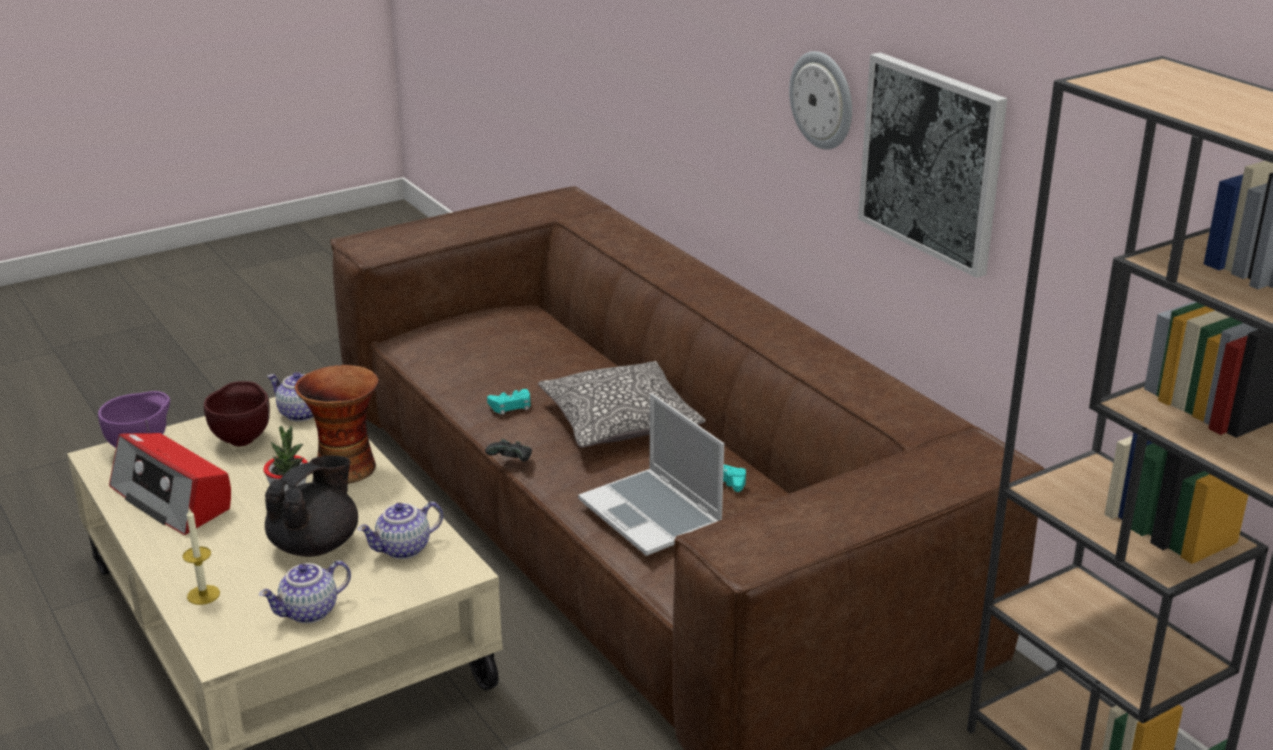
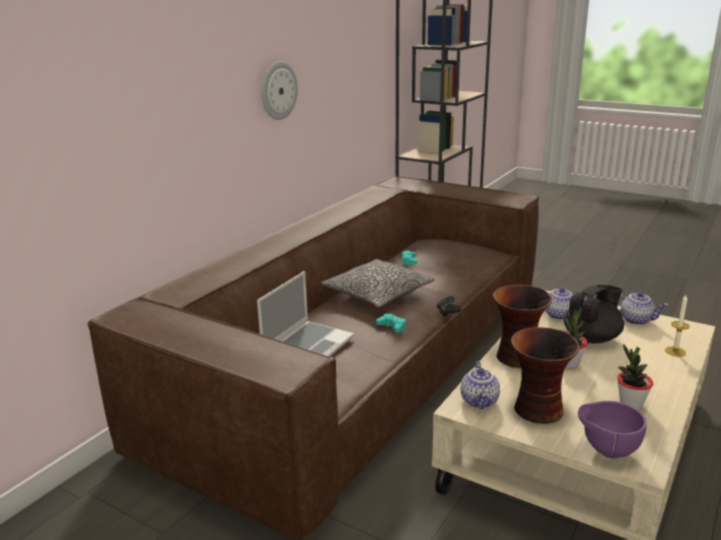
camera: 115 degrees left, 5 degrees down
(173, 498) = (630, 404): radio -> potted plant
(242, 439) = (537, 411): brown bowl -> vase
(316, 545) = (592, 338): black teapot -> black teapot turned 135 degrees clockwise
(653, 515) = (456, 267): laptop -> laptop (308, 347)
(932, 161) = (331, 87): picture -> none

